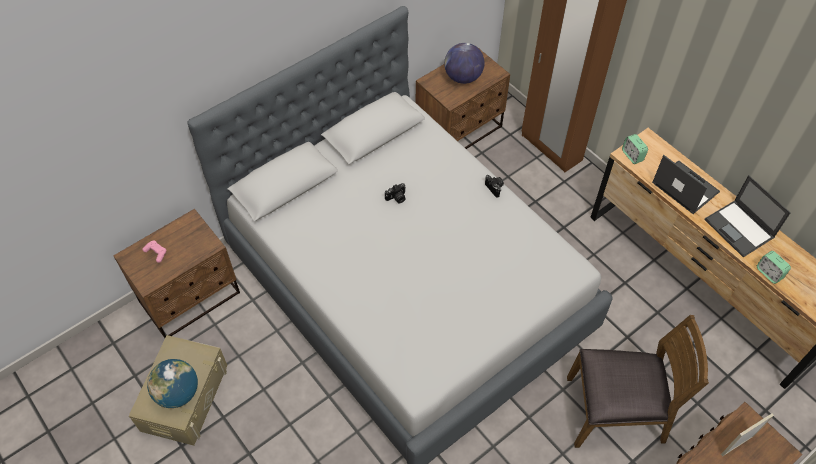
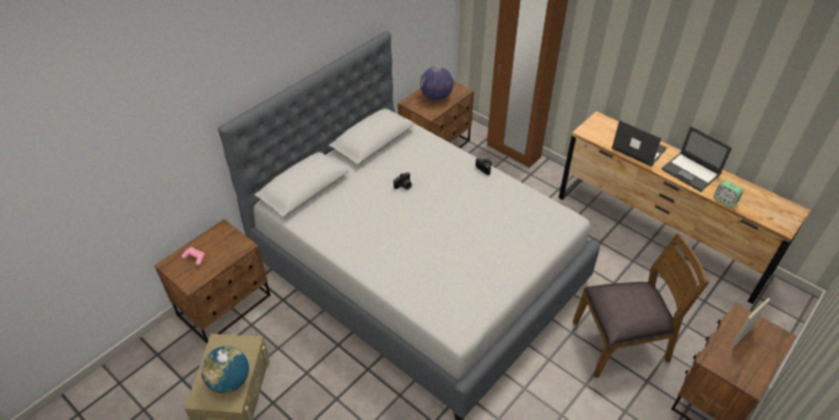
camera: 10 degrees left, 10 degrees down
(632, 156) = (590, 131): alarm clock -> none

